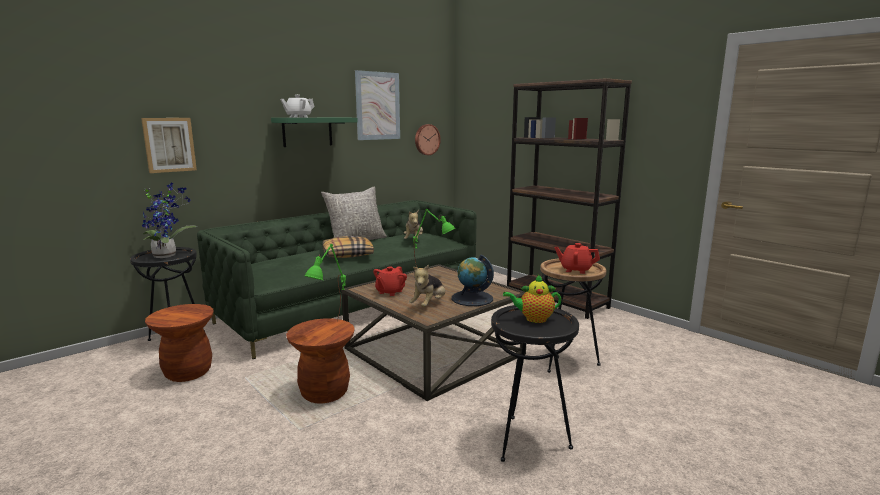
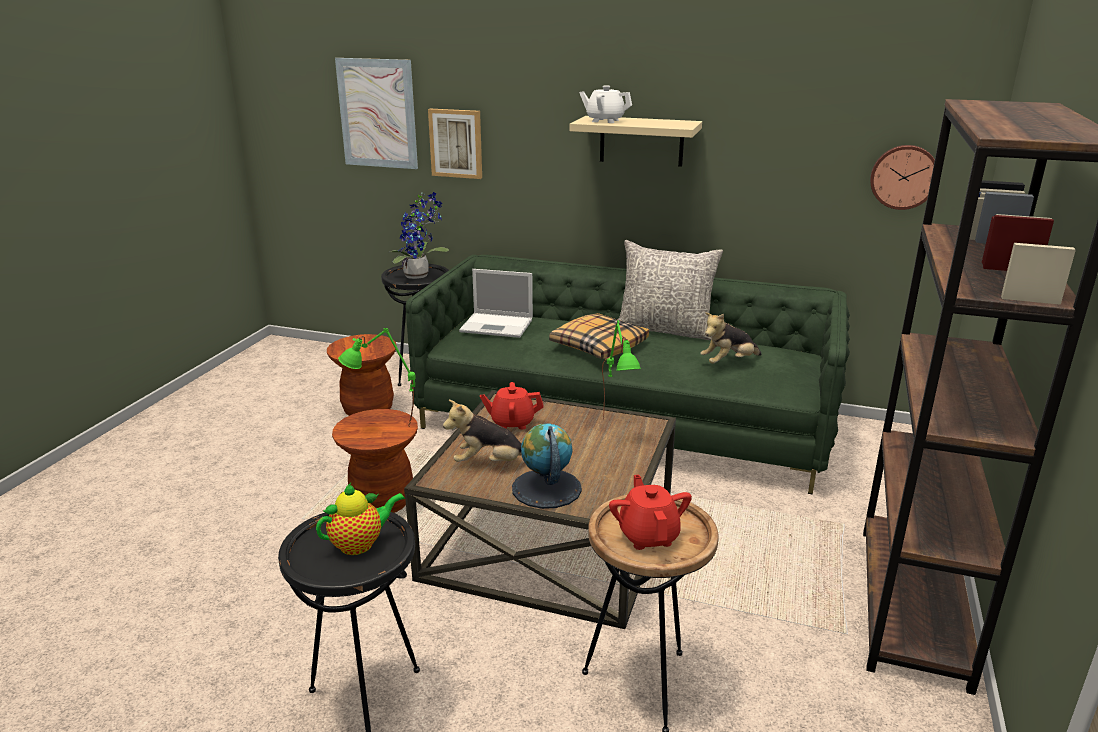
camera: 60 degrees right, 10 degrees up
(271, 265) = (498, 325): none -> laptop
(307, 132) = (641, 141): green shelf -> beige shelf
(378, 106) = (788, 103): picture -> picture (377, 113)
(533, 319) = (360, 544): teapot -> teapot turned 90 degrees clockwise

